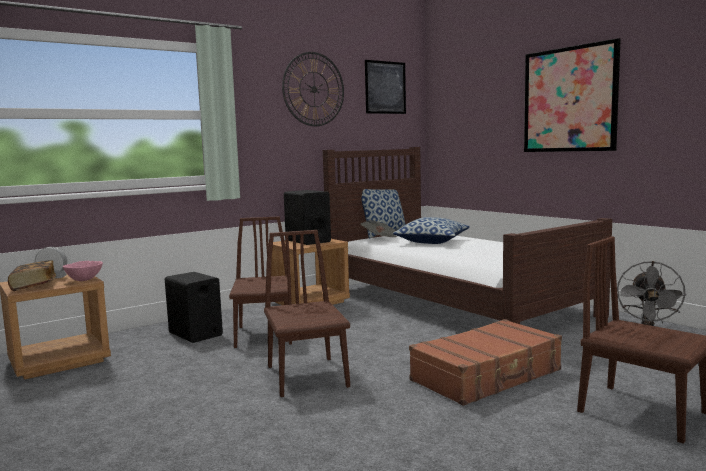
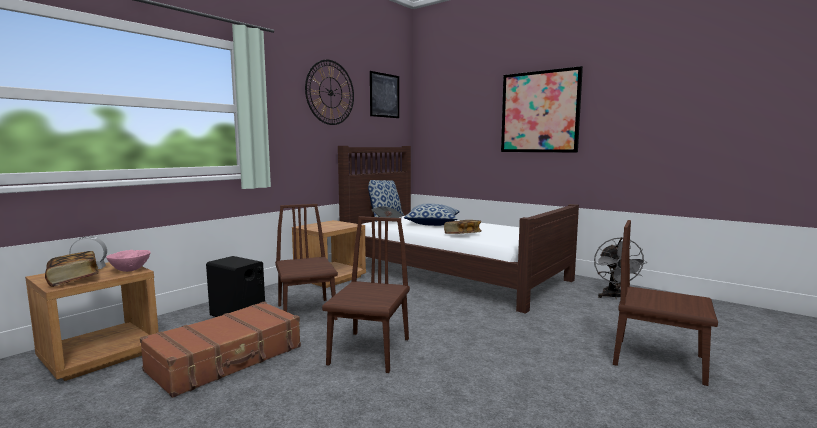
camera: 15 degrees left, 0 degrees up
(307, 241) = (329, 225): black speaker -> none
(307, 376) = (370, 351): brown chair -> brown chair turned 45 degrees clockwise
(454, 254) = (462, 234): none -> book
(487, 376) = (522, 338): brown suitcase -> brown suitcase (227, 359)

